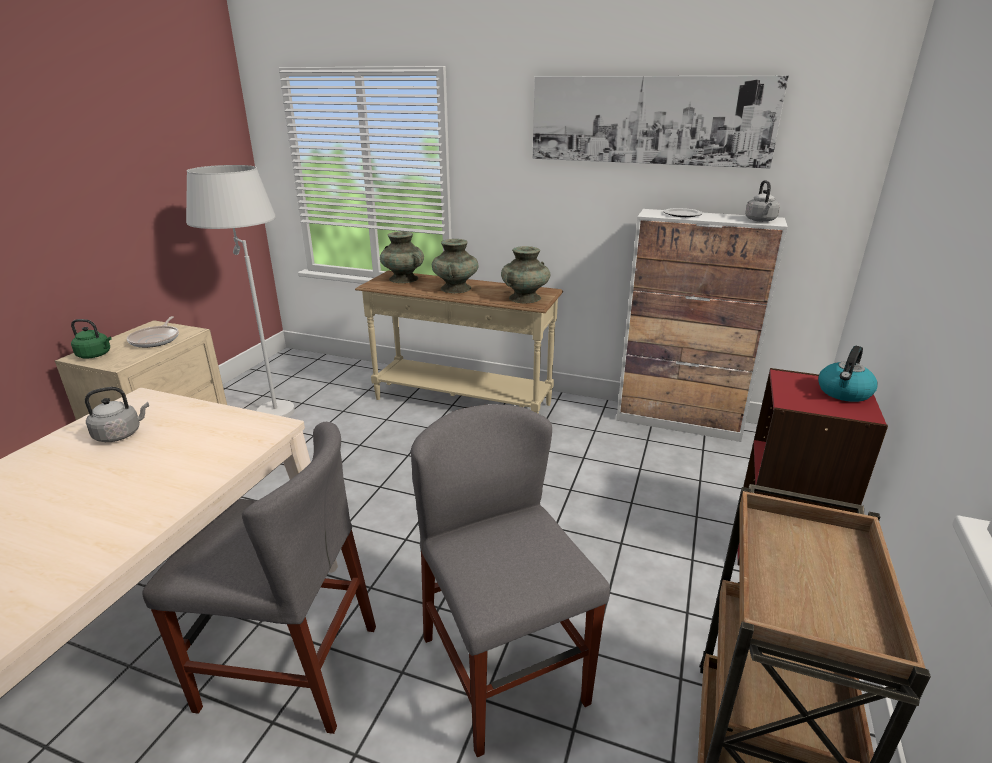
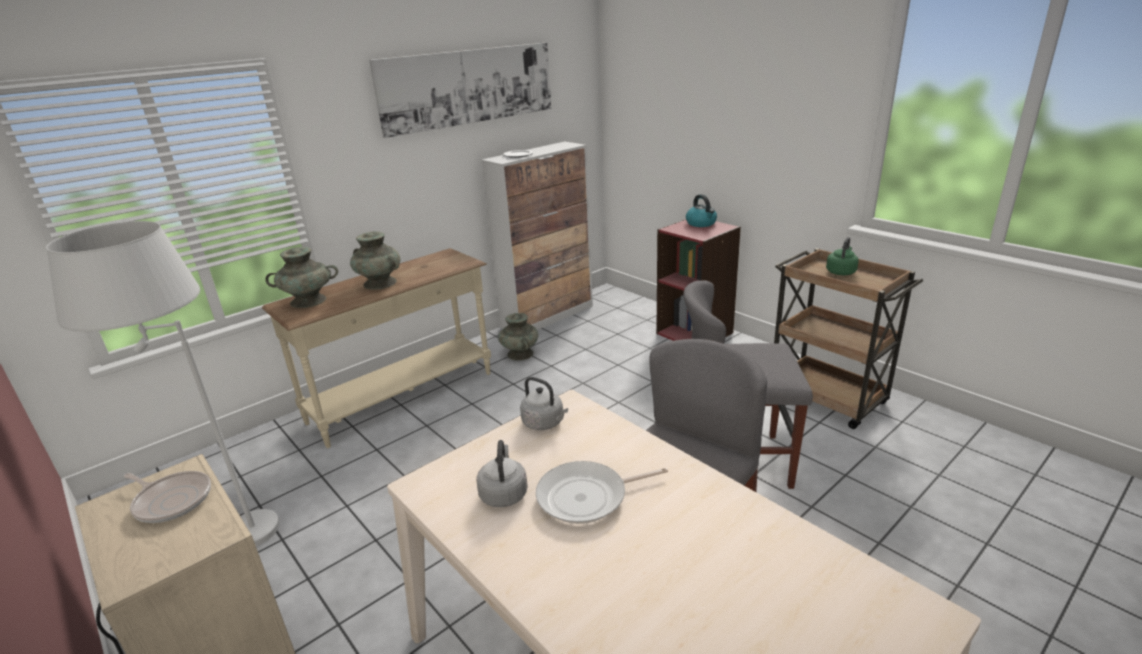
camera: 60 degrees left, 0 degrees up
(96, 355) = (148, 560): green kettle -> green kettle (841, 272)
(107, 475) = (587, 497): none -> frying pan
(524, 298) = (449, 263): turquoise vase -> turquoise vase (520, 354)
(760, 220) = (564, 145): grey kettle -> grey kettle (545, 423)

